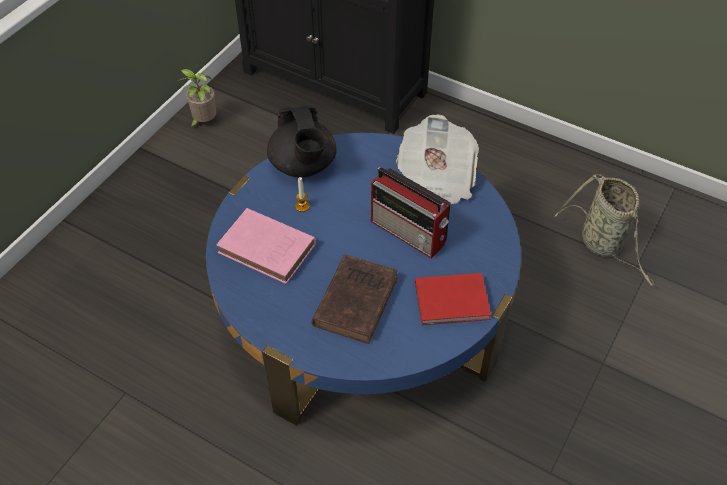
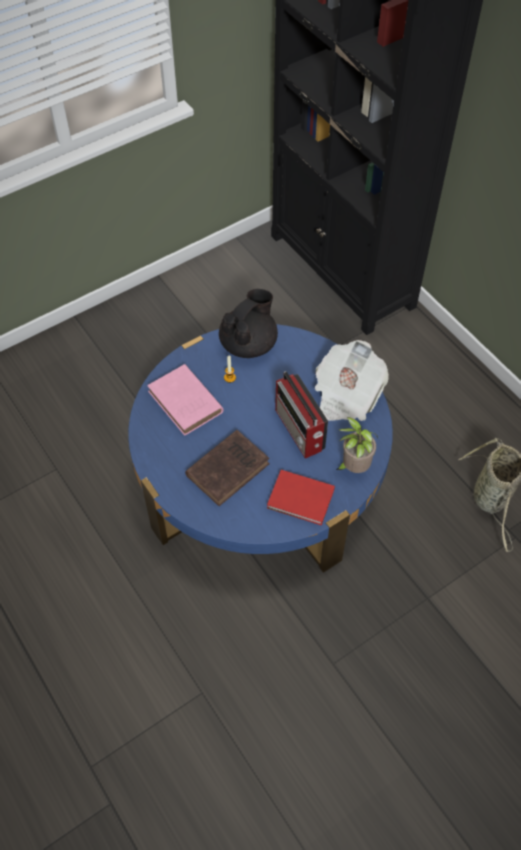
camera: 25 degrees right, 5 degrees up
(203, 122) = (217, 270): potted plant -> potted plant (353, 467)
(303, 165) = (249, 344): black teapot -> black teapot turned 150 degrees counterclockwise

